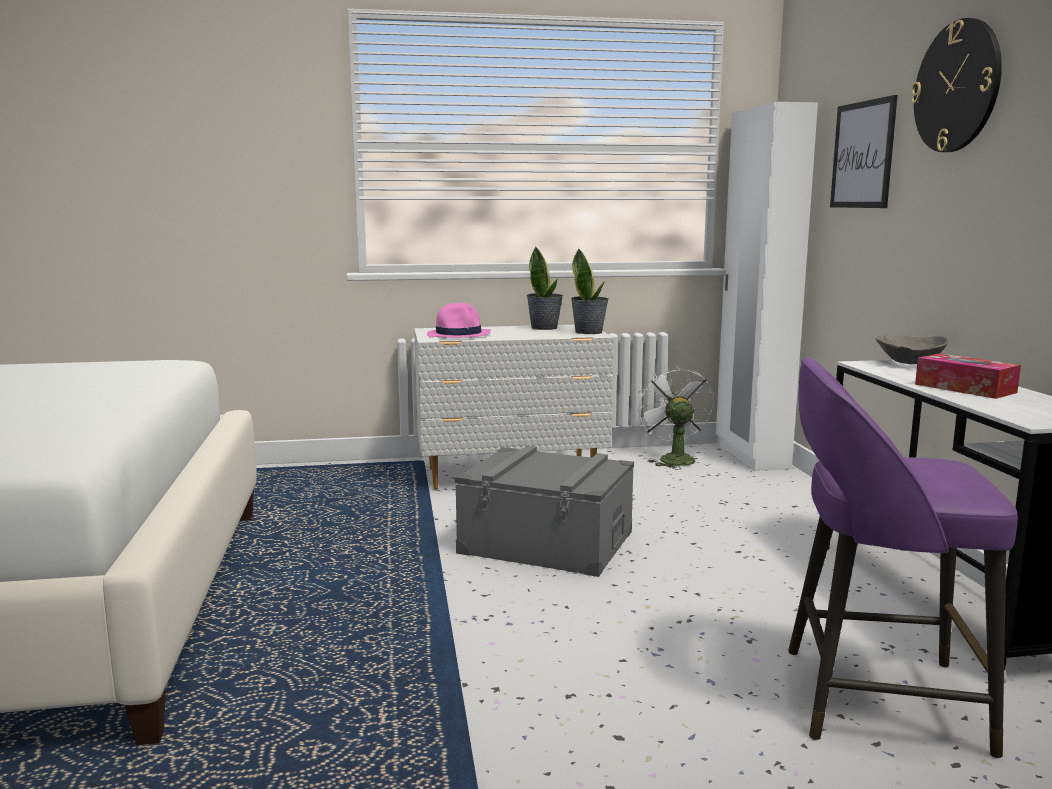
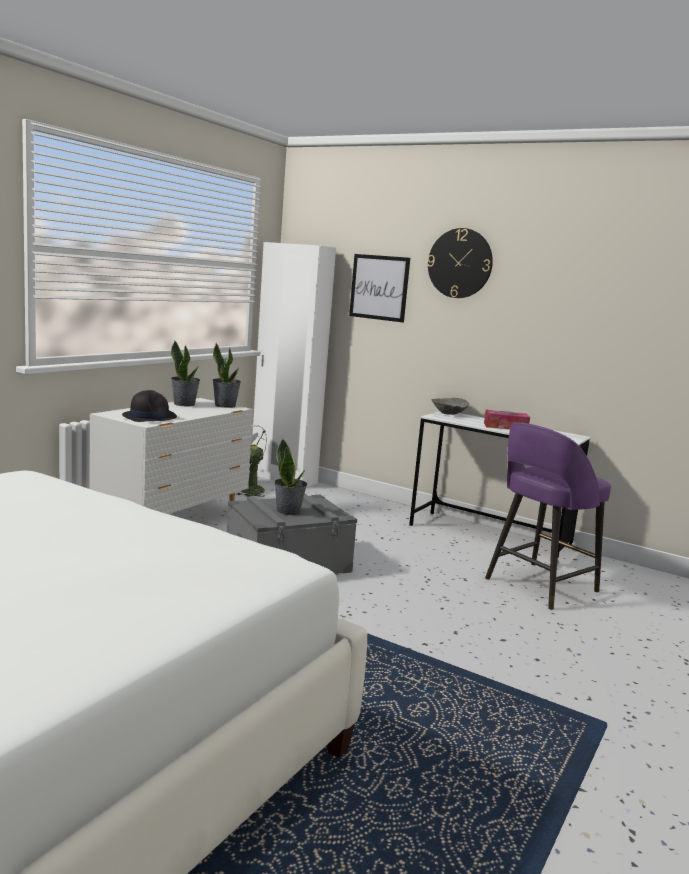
camera: 50 degrees left, 0 degrees up
(459, 334) = (149, 417): pink hat -> black hat
(539, 469) = (288, 511): none -> potted plant

